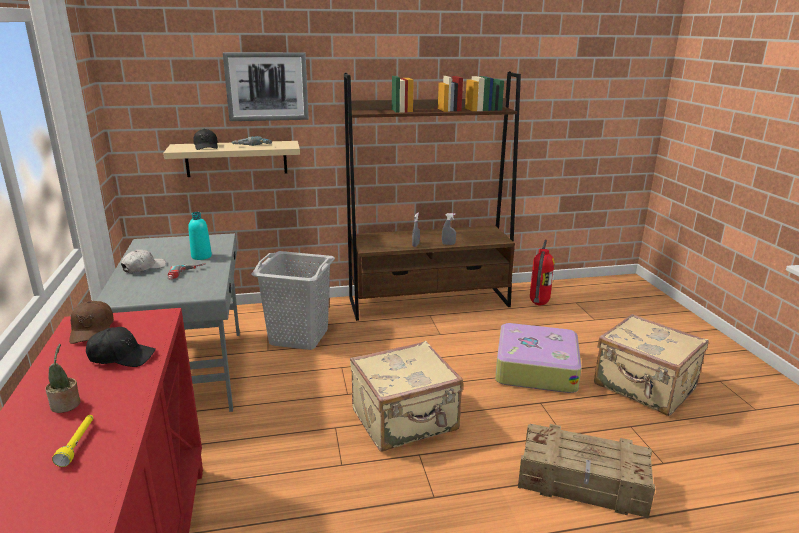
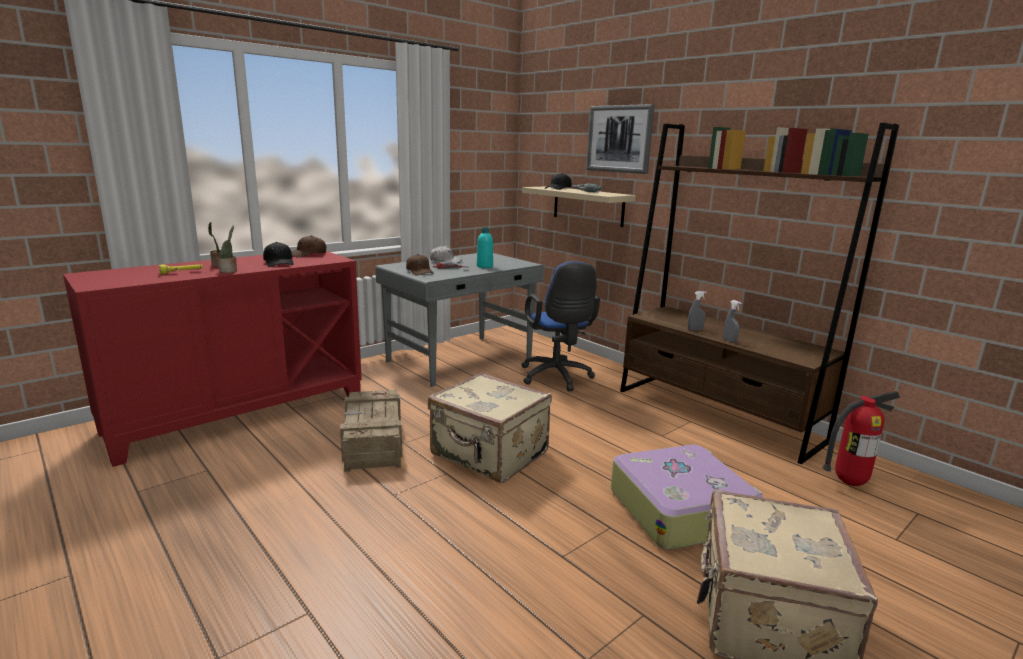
camera: 60 degrees right, 5 degrees down
(128, 400) = (229, 271): none -> potted plant
(173, 291) = (419, 272): none -> brown cap
(299, 337) = (557, 378): grey laundry basket -> blue office chair
(583, 483) = (483, 586): crate -> crate (373, 442)

